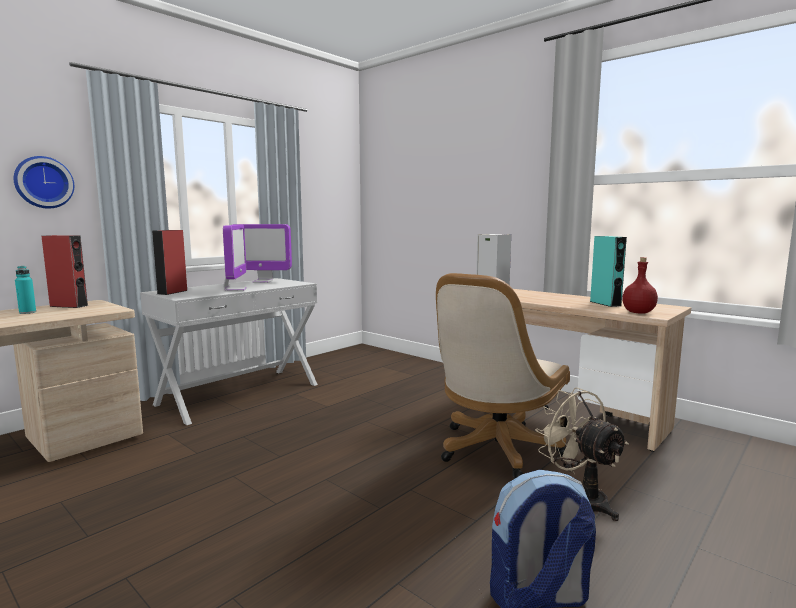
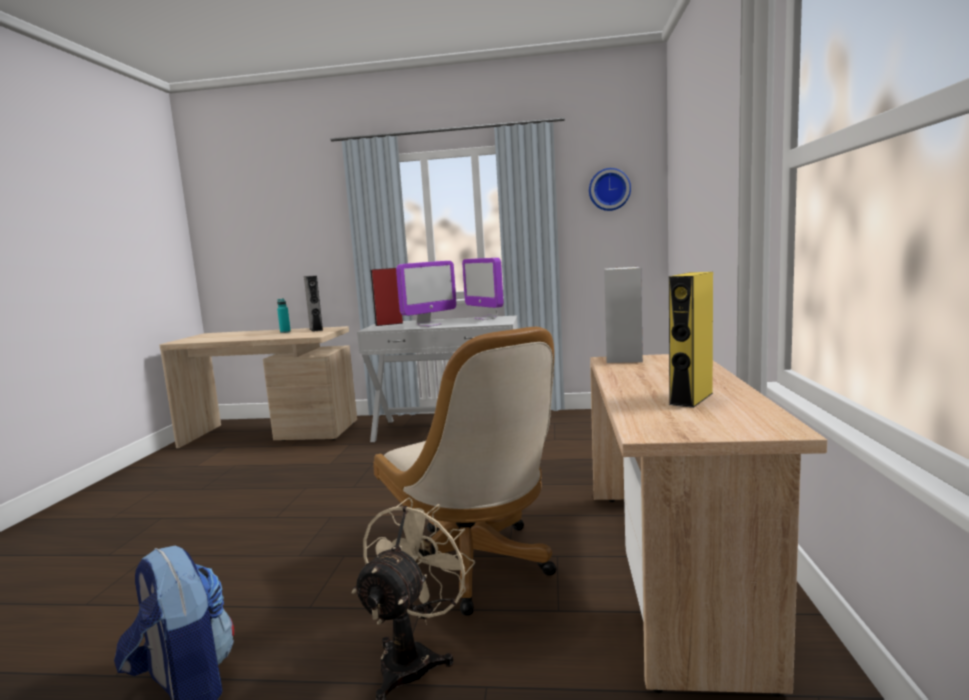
camera: 55 degrees right, 0 degrees up
(43, 182) = (324, 234): wall clock -> wall clock (609, 189)
(69, 306) = (316, 329): red speaker -> grey speaker
(495, 452) = (476, 568): office chair -> office chair turned 120 degrees counterclockwise
(605, 303) = (691, 398): turquoise speaker -> yellow speaker
(639, 312) = (649, 422): red bottle -> none

